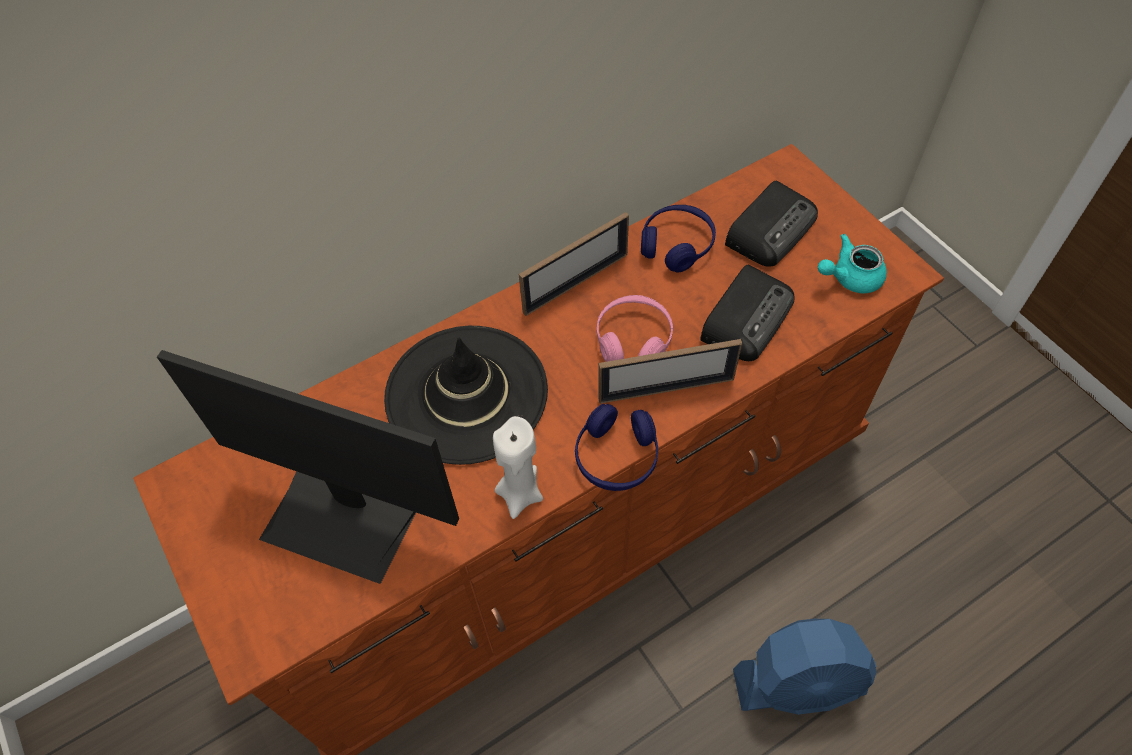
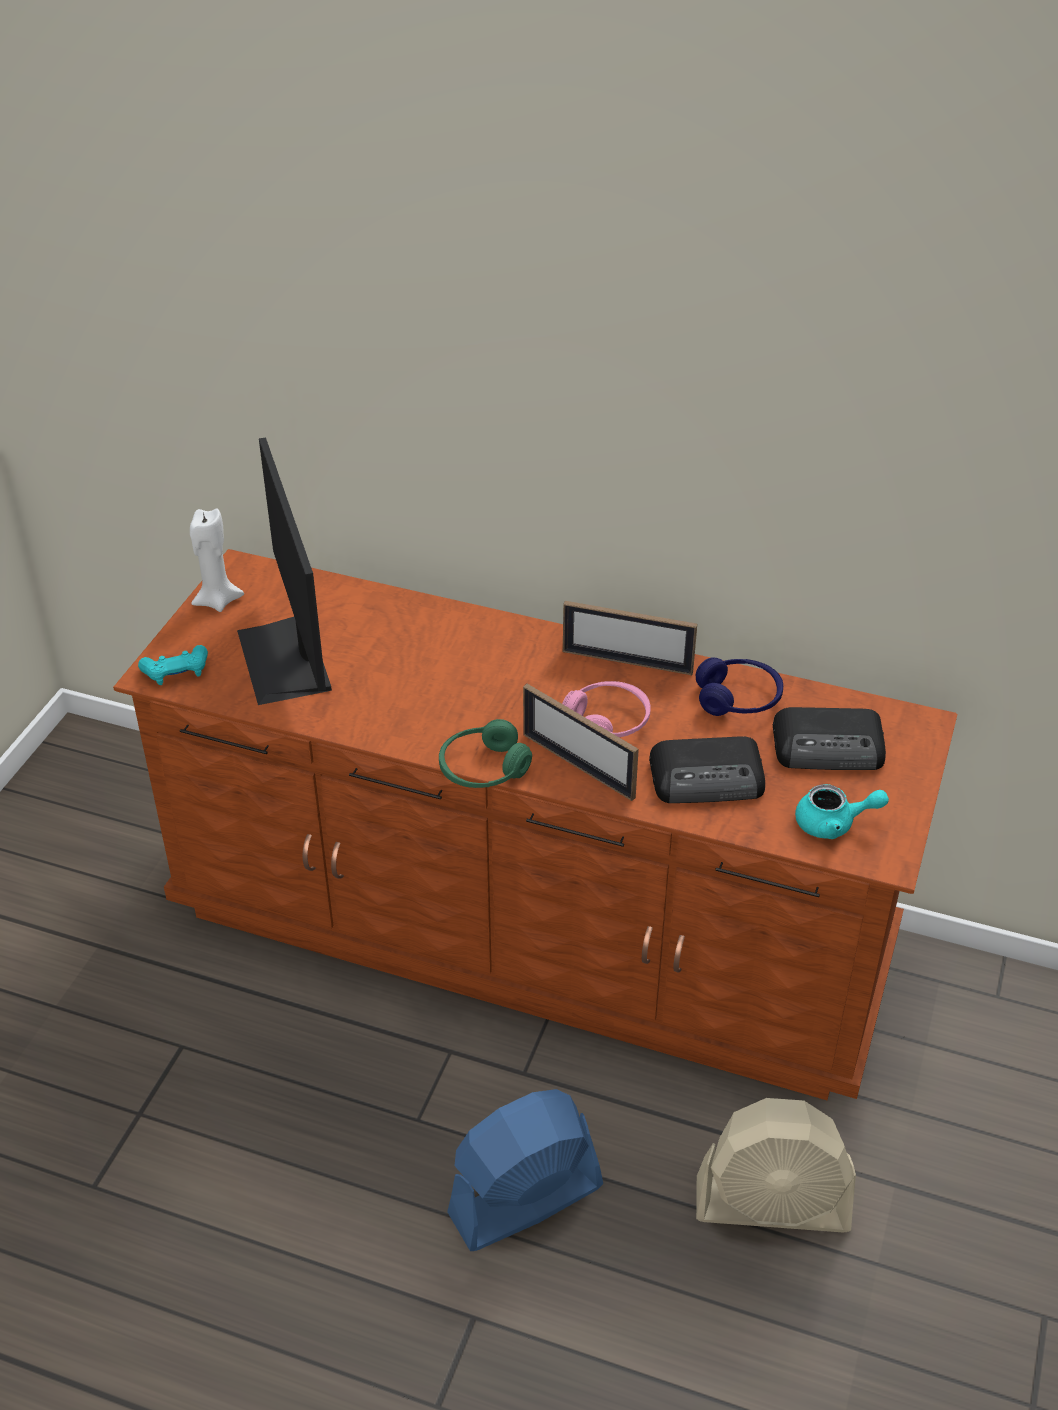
camera: 50 degrees right, 15 degrees down
(266, 630) = (176, 672): none -> turquoise game controller
(466, 393) = (455, 660): black hat -> none
(520, 493) = (397, 734): white candle -> white candle (217, 601)
(616, 456) = (483, 769): blue headphones -> green headphones
(799, 683) = (525, 1200): blue fan -> blue fan turned 105 degrees clockwise
(849, 277) = (833, 824): turquoise teapot -> turquoise teapot turned 150 degrees clockwise
(897, 533) = (773, 1205): none -> beige fan

